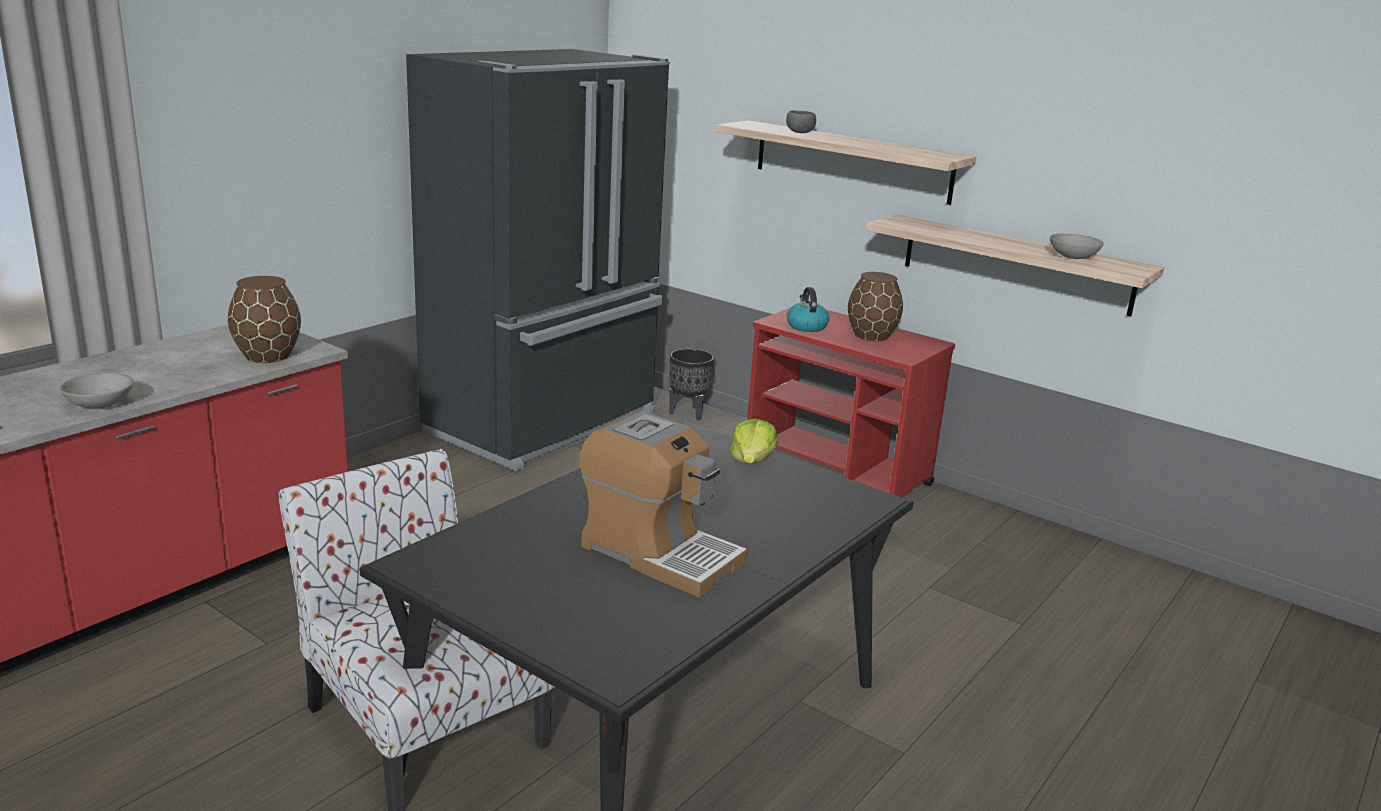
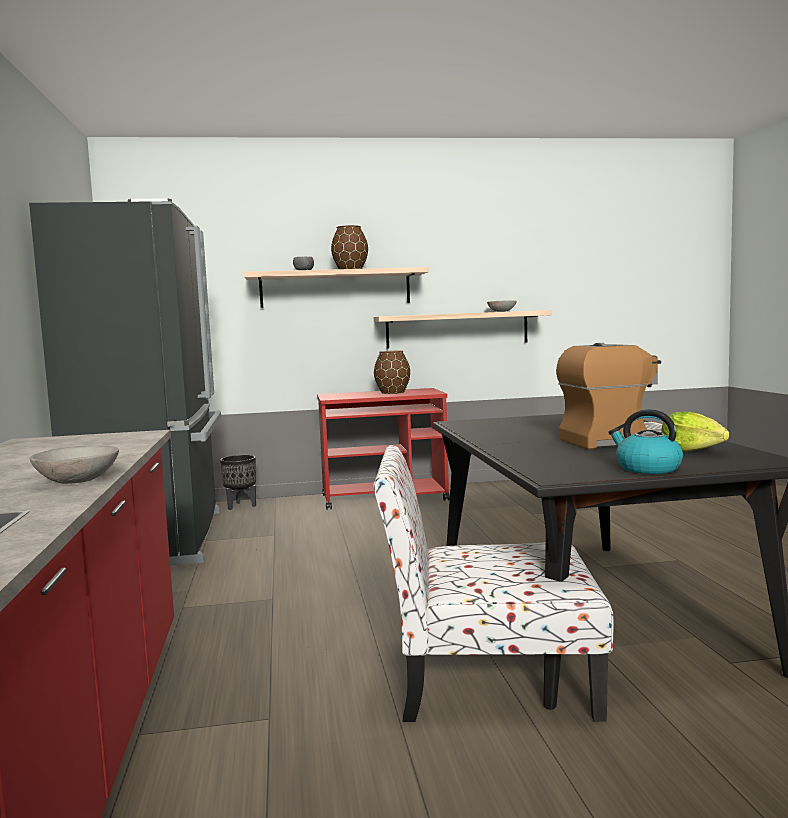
camera: 45 degrees left, 15 degrees down
(267, 355) = (114, 441): brown vase -> brown vase (350, 269)
(752, 461) = (518, 419): lettuce -> lettuce (691, 450)
(806, 326) = (352, 396): kettle -> kettle (647, 468)

